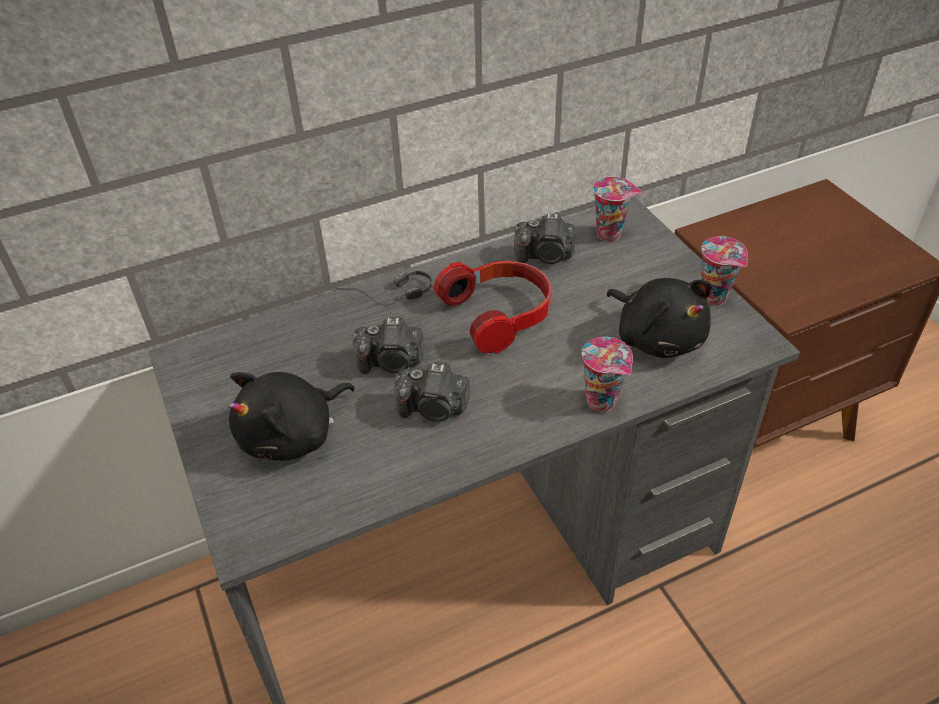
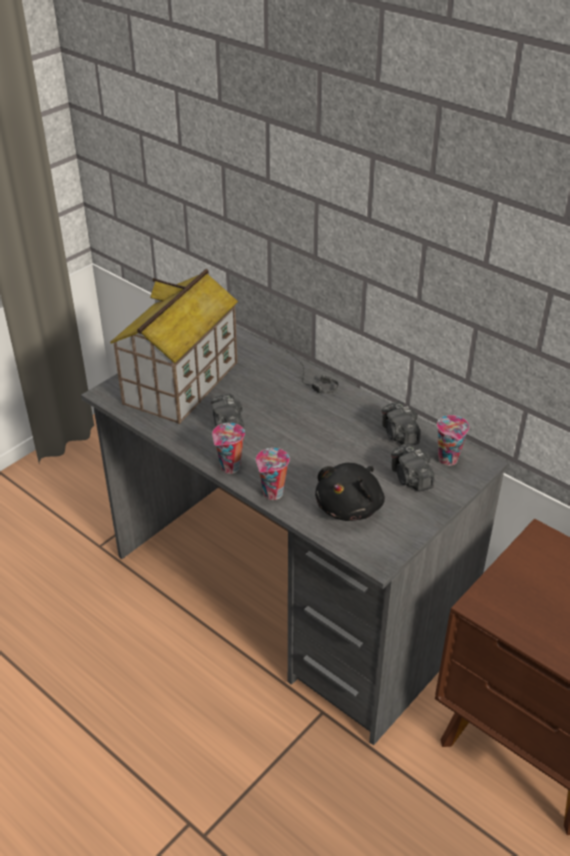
camera: 65 degrees right, 5 degrees down
(292, 435) = (181, 383): black plush toy -> toy house
(392, 362) = (256, 400): camera -> camera (411, 479)
(500, 314) = (326, 430): headphones -> none
(715, 298) = (413, 528): cup -> cup (230, 468)

